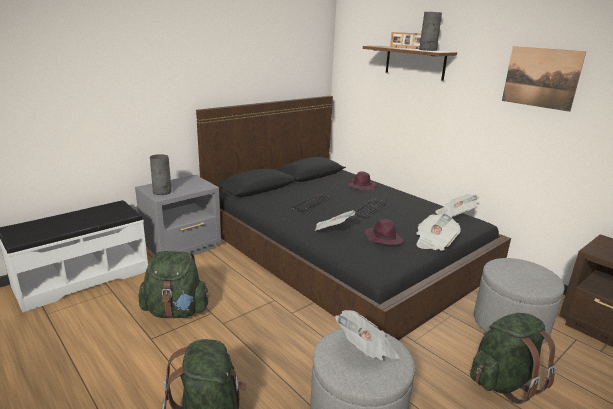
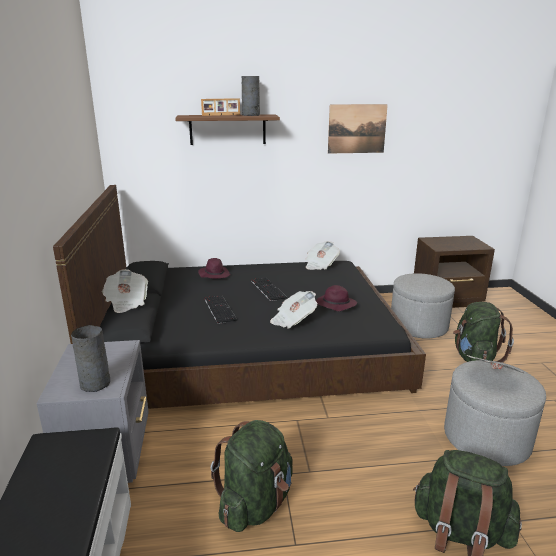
camera: 55 degrees left, 0 degrees up
(434, 242) = (358, 290): newspaper -> newspaper (126, 302)

